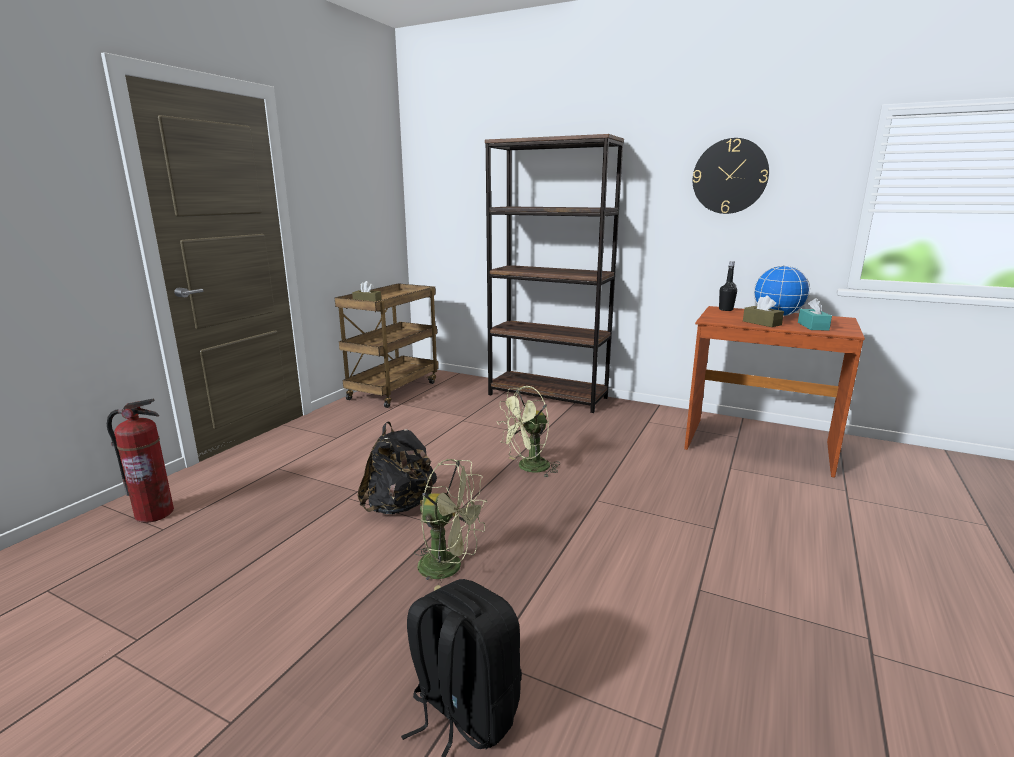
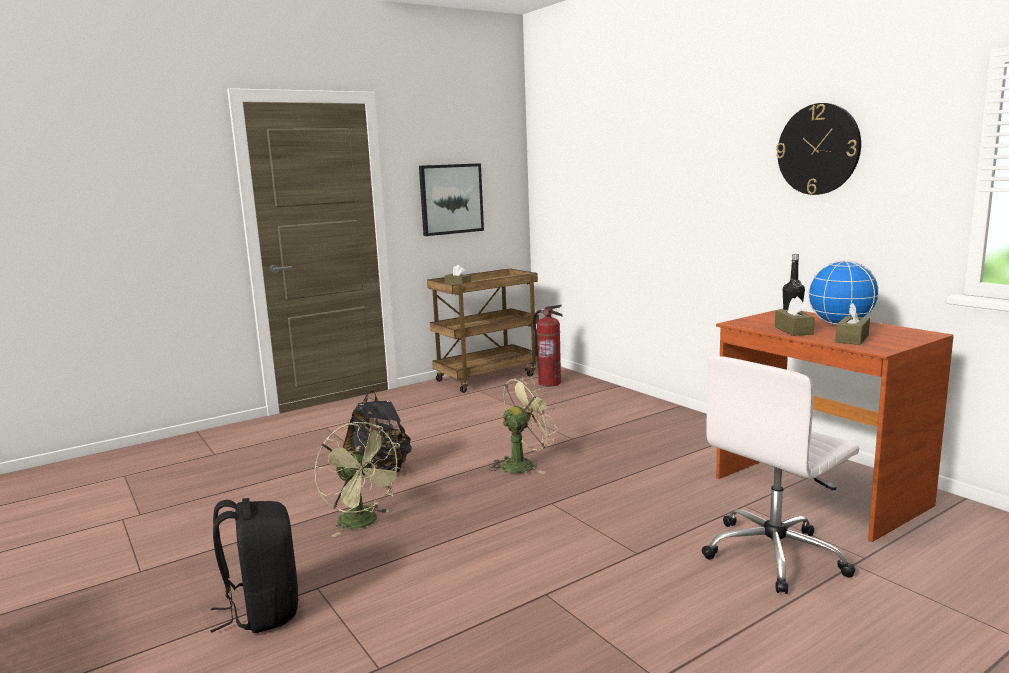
camera: 30 degrees right, 5 degrees down
(154, 513) = (219, 443): fire extinguisher -> fire extinguisher (549, 383)
(347, 213) = (451, 199): none -> picture
(528, 468) = (523, 464): green fan -> green fan turned 150 degrees clockwise
(548, 396) = (633, 403): brown bookcase -> none
(798, 503) = (775, 555): none -> white office chair
(813, 326) = (852, 339): turquoise tissue box -> brown tissue box

